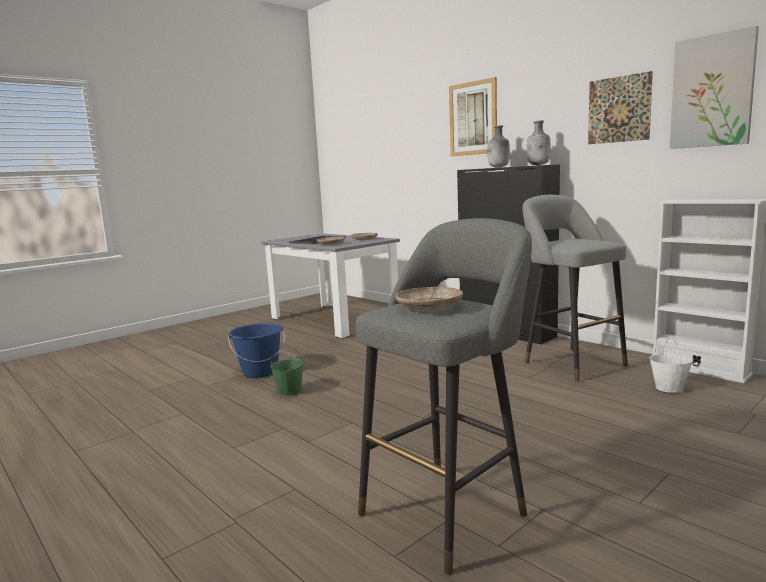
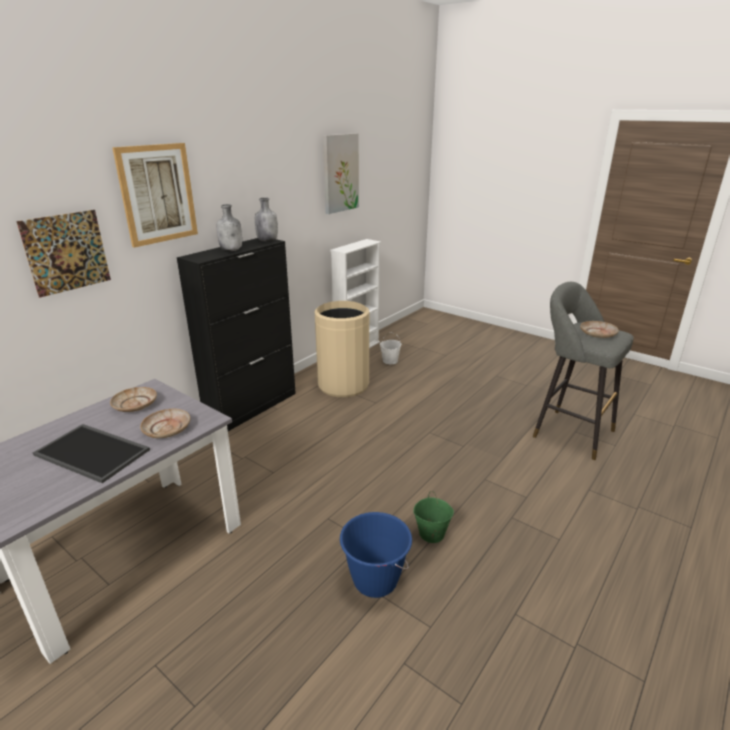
camera: 100 degrees left, 15 degrees up
(570, 362) = (343, 385): grey stool -> beige trash can
(619, 109) = (295, 184): picture -> picture (66, 252)

